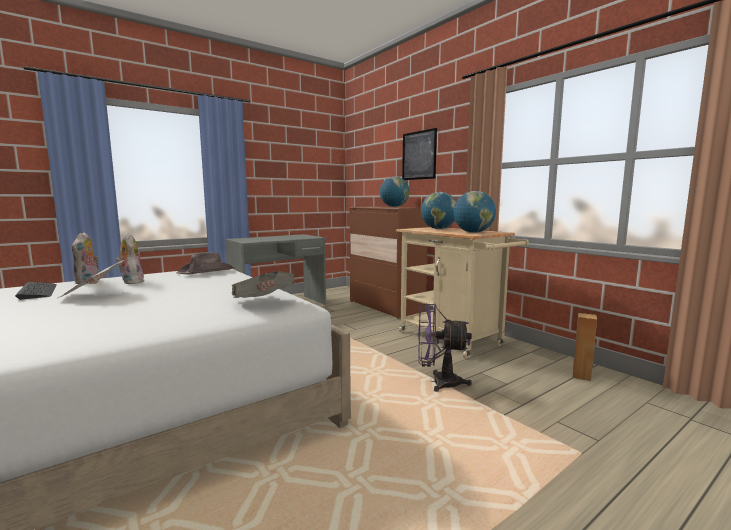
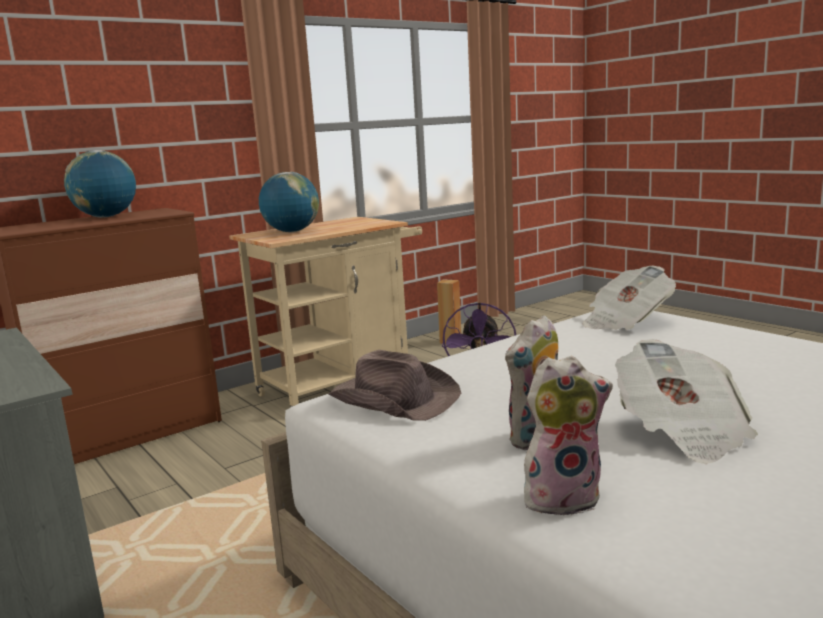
camera: 90 degrees left, 5 degrees up
(38, 291) = (712, 515): keyboard -> none
(419, 155) = (107, 105): picture -> none
(473, 232) = (362, 223): globe -> none

